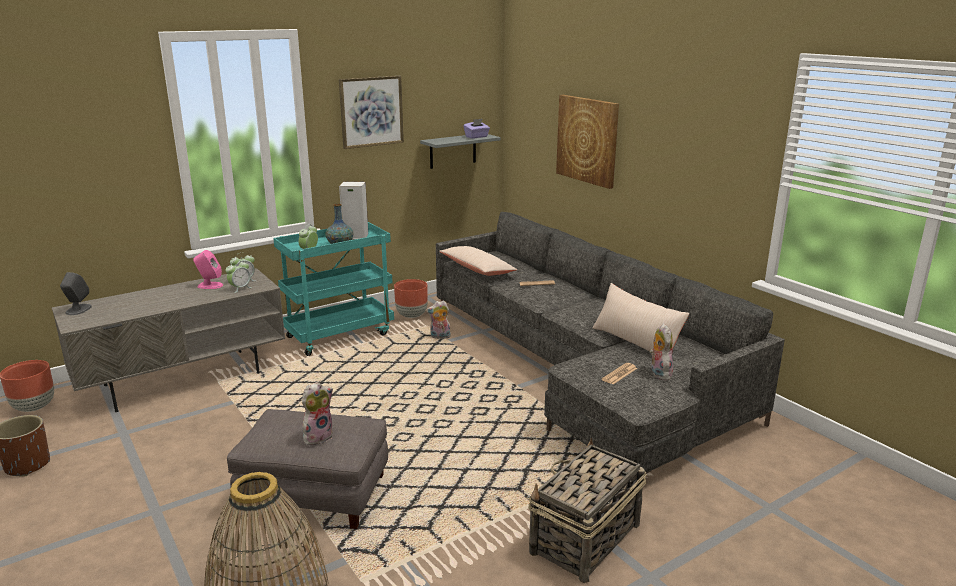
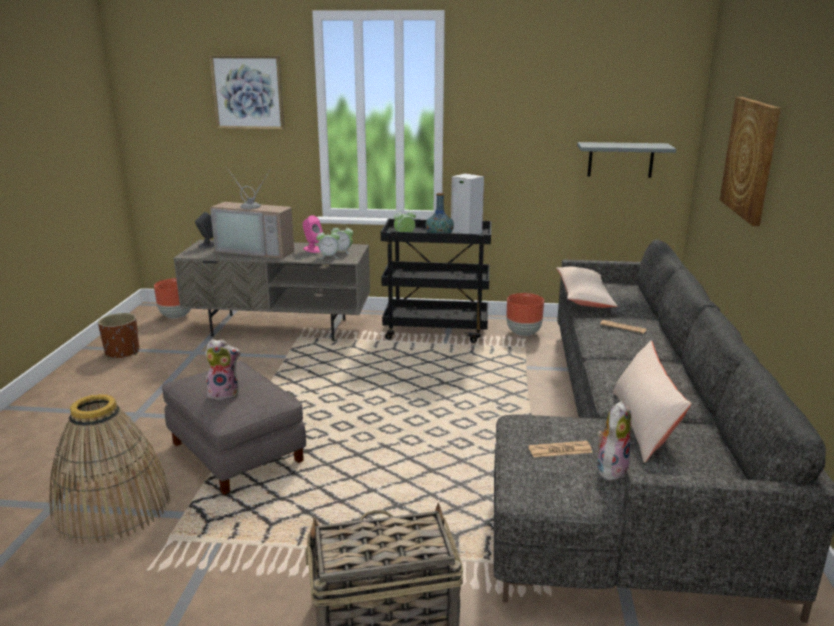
camera: 40 degrees right, 0 degrees up
(150, 301) = (258, 250): none -> television
(340, 335) = (437, 330): turquoise cart -> black cart
(371, 111) = (519, 103): picture -> picture (248, 92)
(440, 337) = (522, 361): plush toy -> none
(476, 137) = (647, 145): purple tissue box -> none

